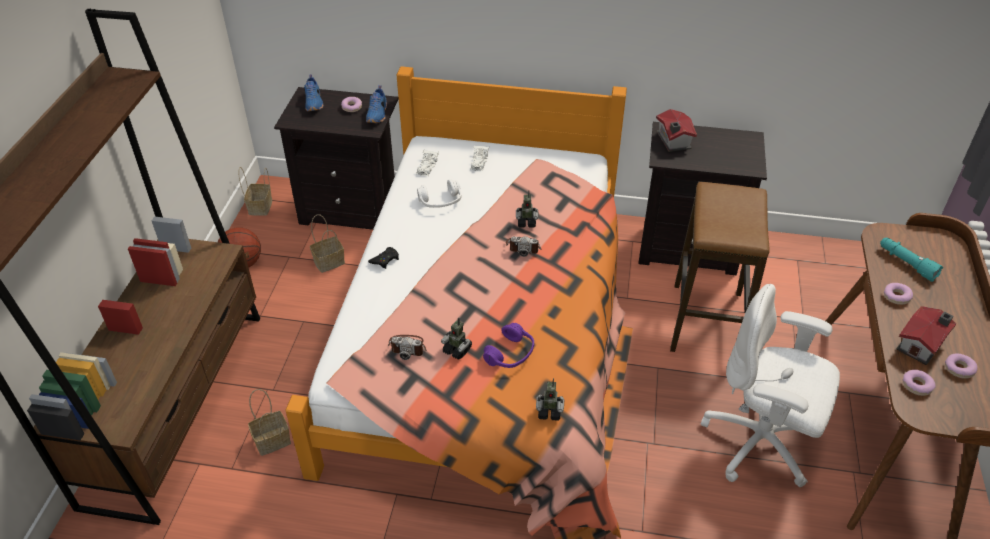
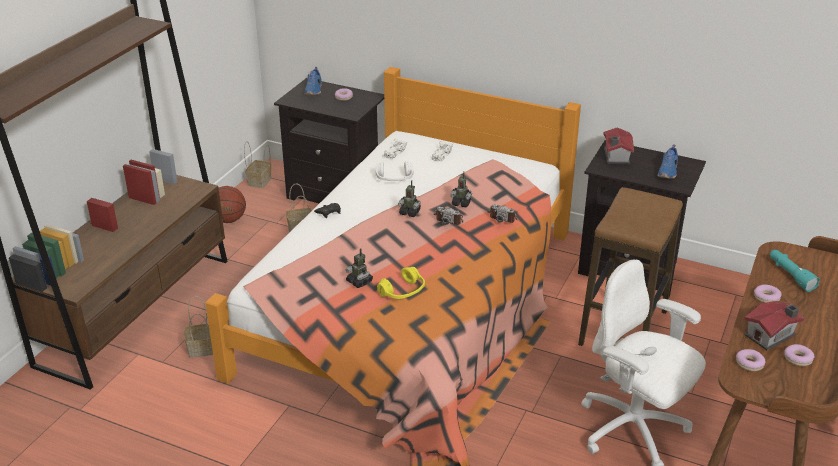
camera: 15 degrees right, 10 degrees down
(378, 114) = (363, 104): blue shoe -> blue shoe (668, 171)
(408, 347) = (319, 273): camera -> camera (503, 217)
(510, 354) = (403, 292): purple headphones -> yellow headphones
(549, 411) = (417, 336): toy robot -> toy robot (410, 212)

